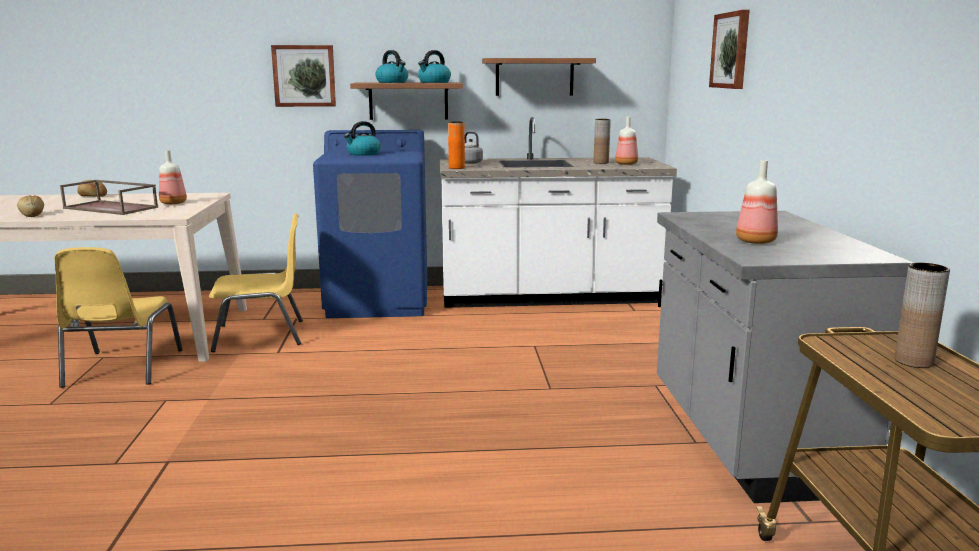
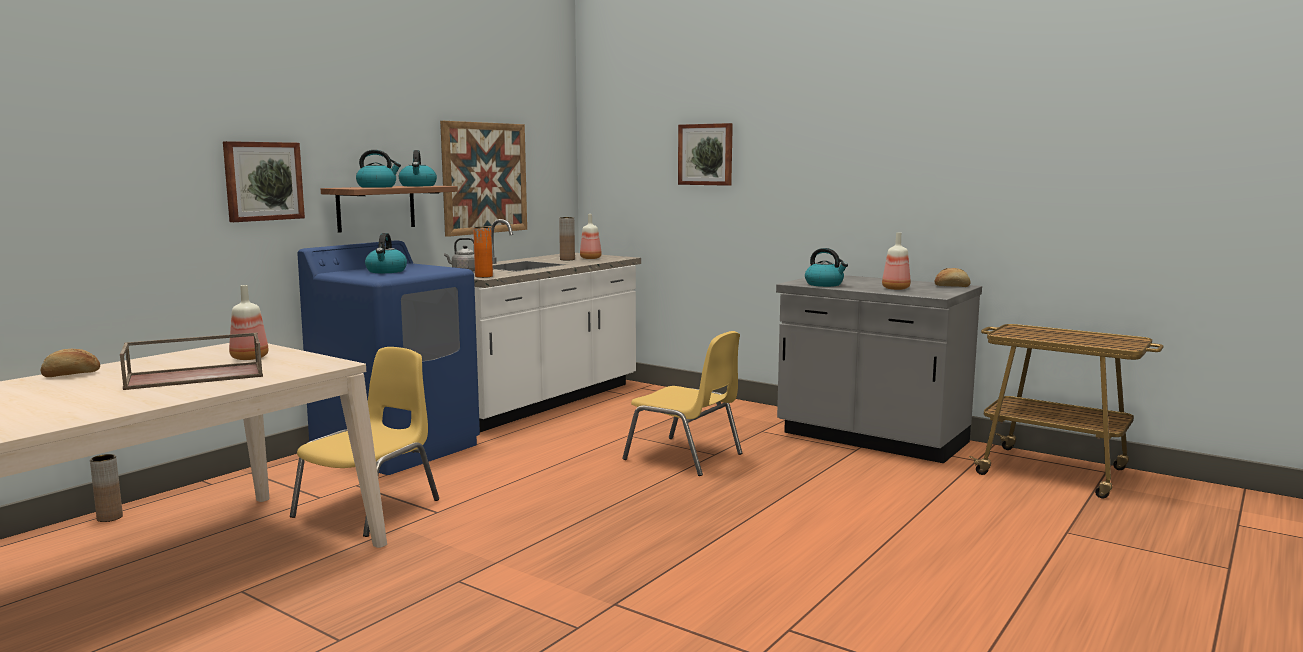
camera: 50 degrees left, 5 degrees down
(32, 214) = (123, 402): bread -> bread (951, 286)
(121, 369) = (311, 587): yellow chair -> yellow chair (685, 457)
(534, 77) = (484, 178): shelf -> picture
(701, 221) = (825, 284): none -> kettle
(913, 361) = (1047, 333): brown vase -> brown vase (109, 518)

